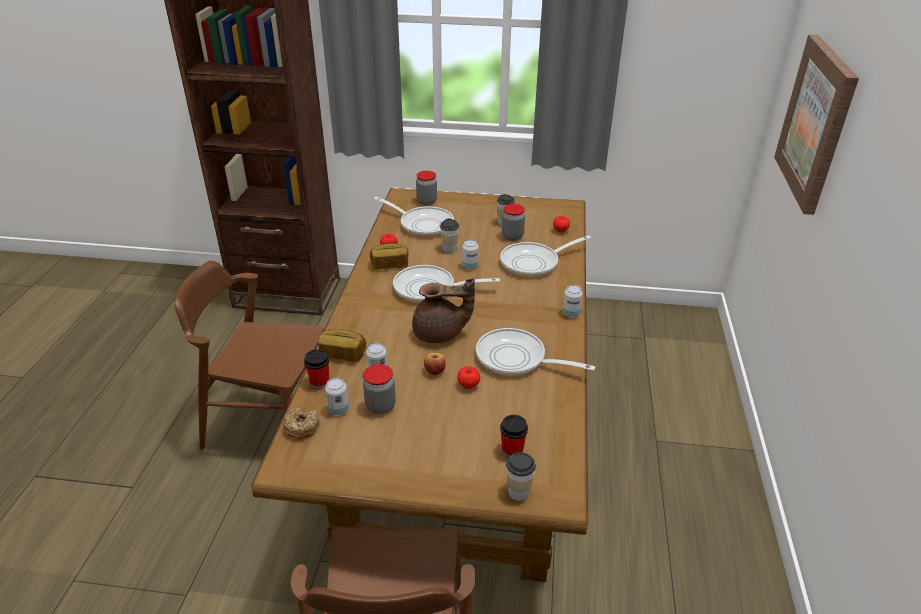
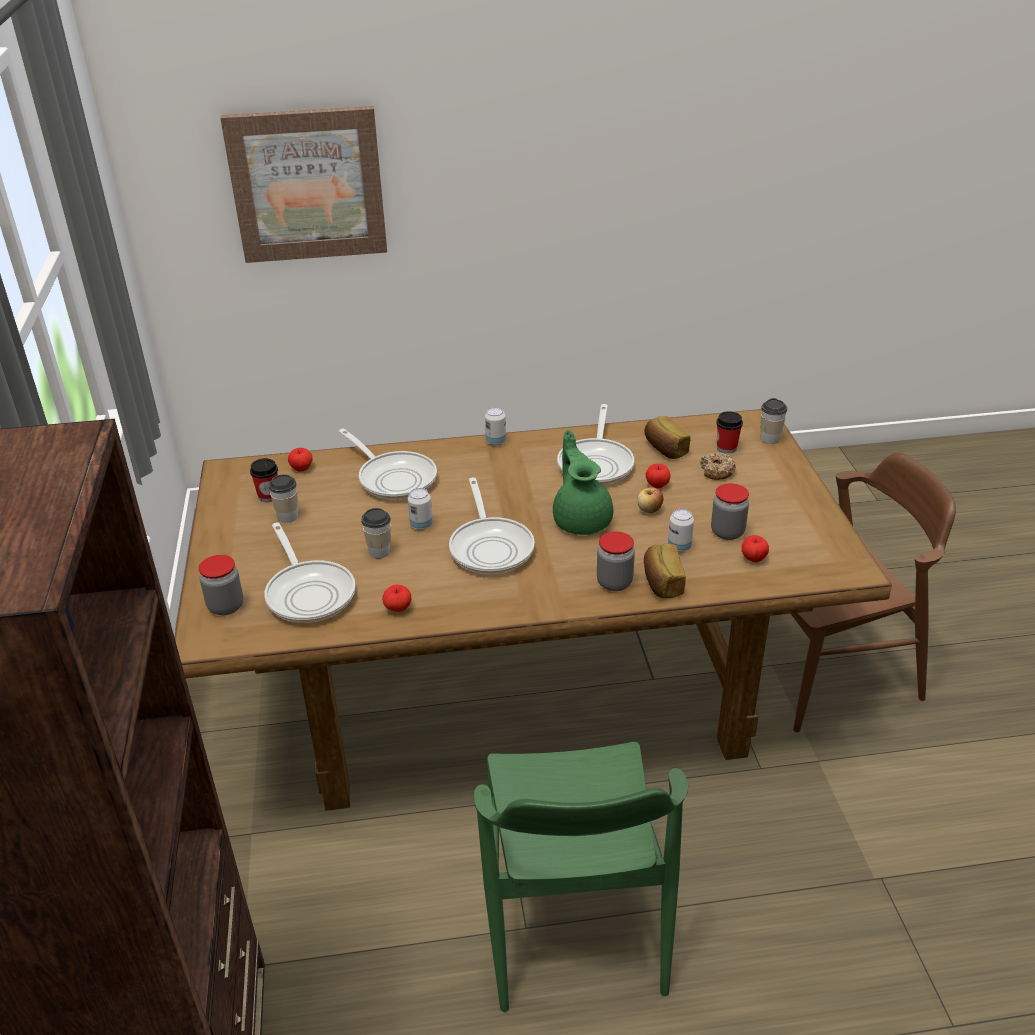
camera: 105 degrees left, 0 degrees up
(270, 421) = (572, 922): brown chair -> green chair
(301, 427) = (797, 576): donut -> donut (717, 471)
(319, 382) = (722, 585): cup -> cup (268, 496)
(338, 410) = (753, 558): can -> apple
(390, 264) = (442, 596): bread -> bread (664, 449)
(423, 224) = (309, 592): frying pan -> frying pan turned 135 degrees clockwise
(440, 334) = (582, 519): brown teapot -> green teapot
(512, 236) = (328, 504): jar -> jar (614, 582)

